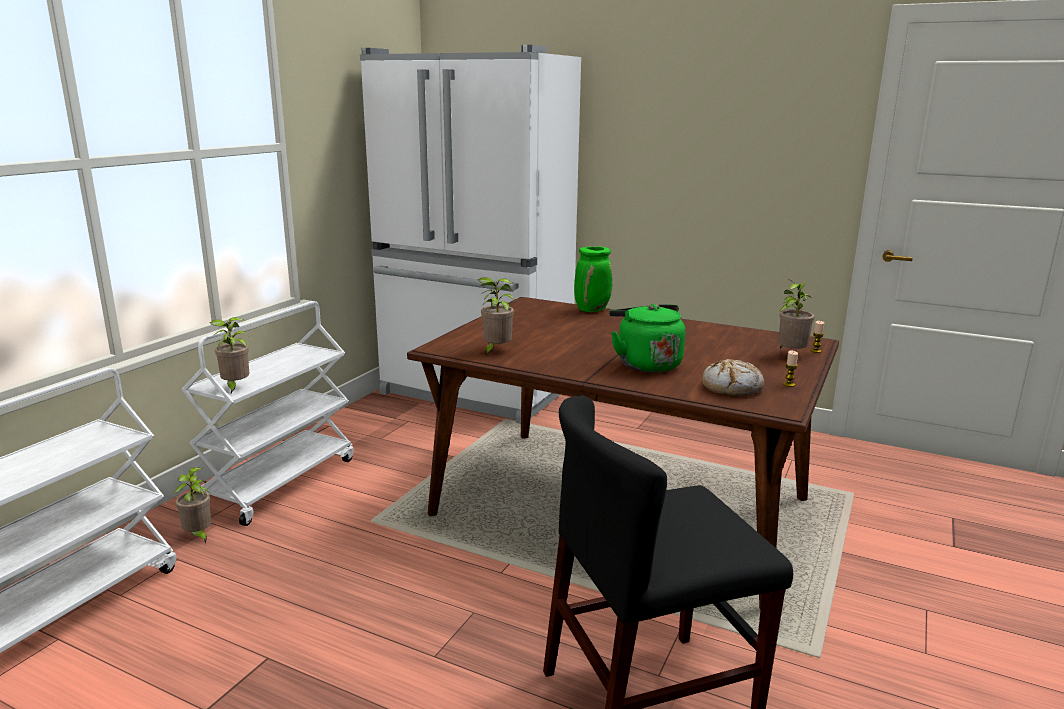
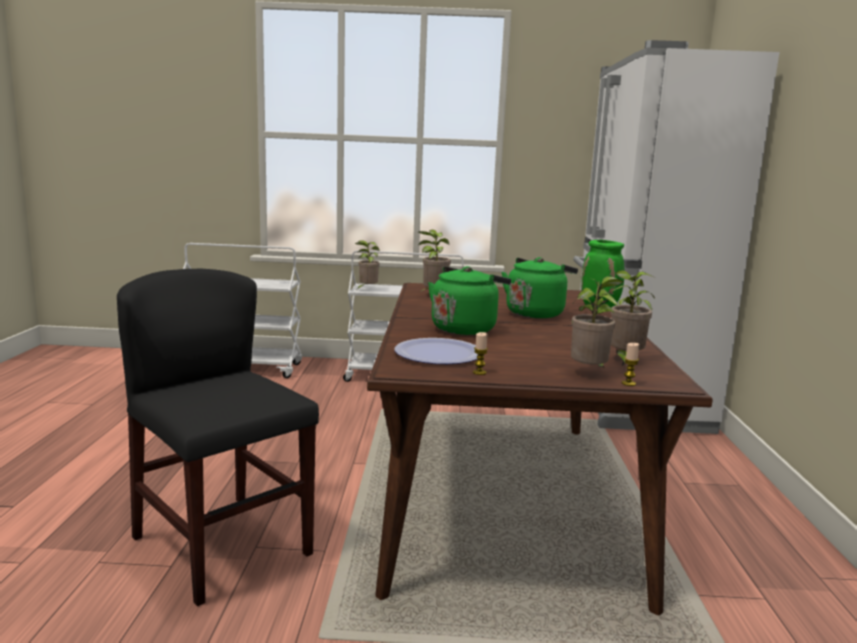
camera: 65 degrees right, 5 degrees down
(198, 536) = (326, 374): potted plant -> potted plant (624, 360)
(599, 331) = (536, 313): none -> green kettle
(732, 387) = (438, 354): bread -> plate

